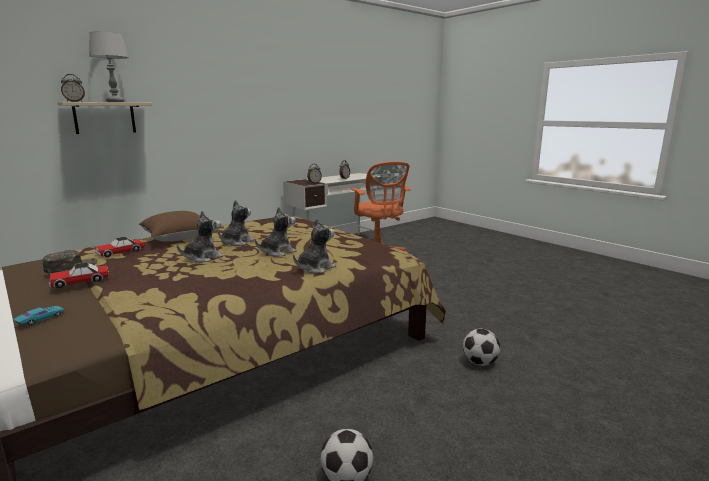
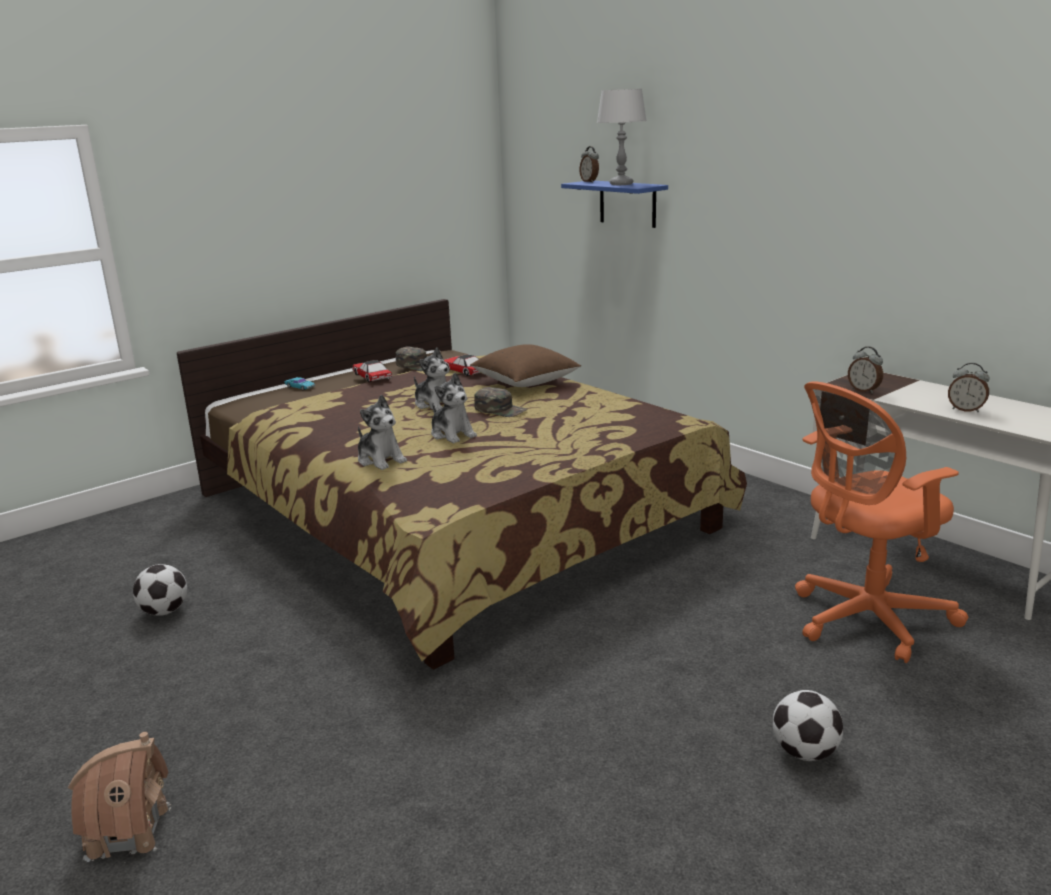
camera: 90 degrees right, 5 degrees up
(104, 118) = (627, 203): beige shelf -> blue shelf
(236, 242) = (500, 409): plush toy -> green cap
(480, 362) = (340, 722): football -> football (805, 752)
(606, 423) = (129, 831): none -> toy house

